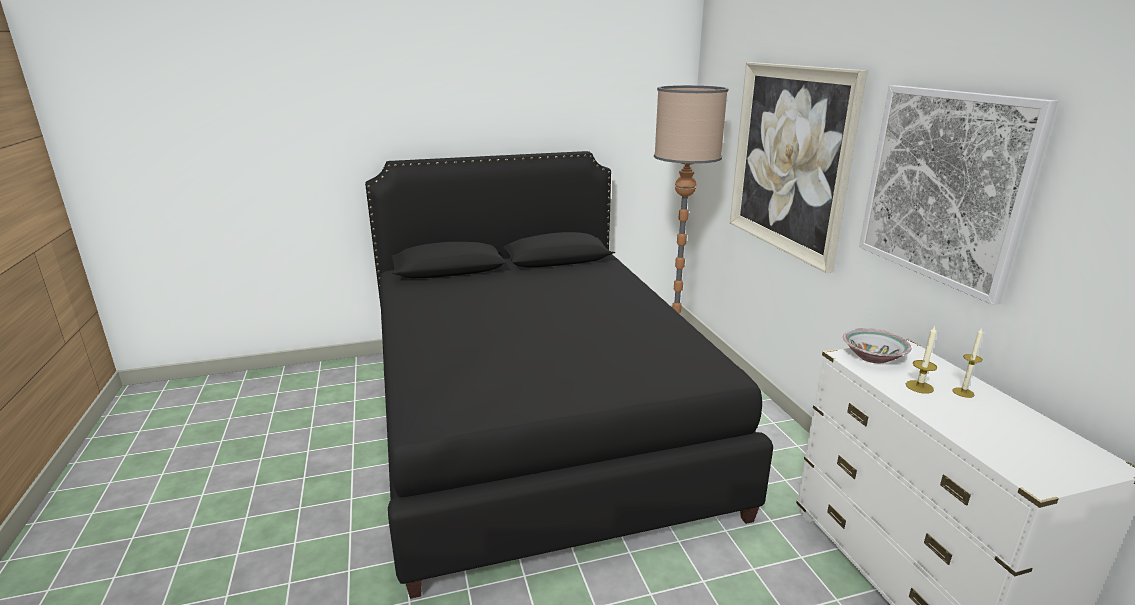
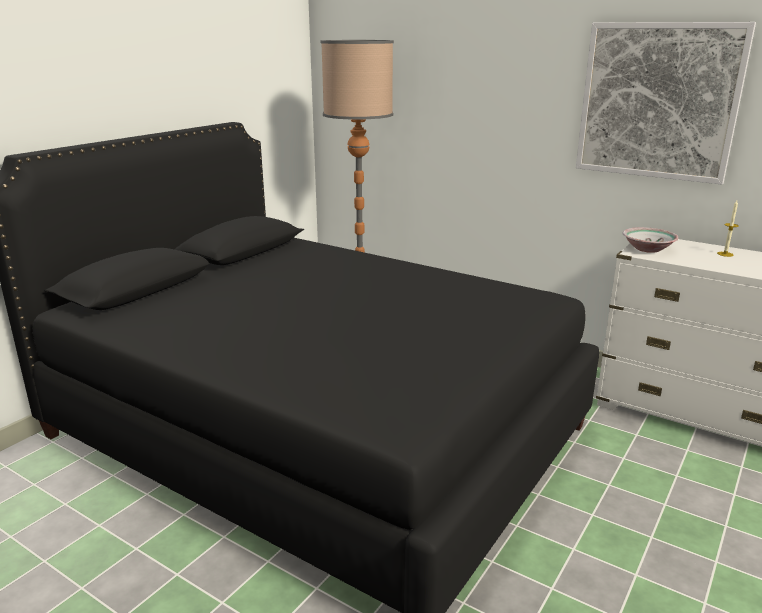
camera: 40 degrees left, 0 degrees up
(790, 160) = (470, 104): picture -> none
(919, 387) = (702, 258): candle -> none

